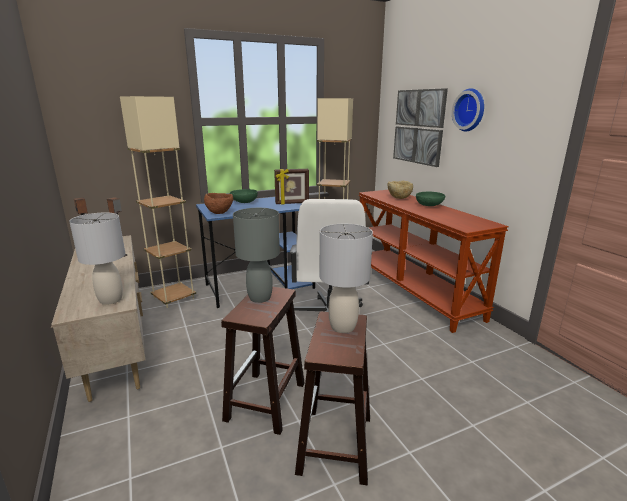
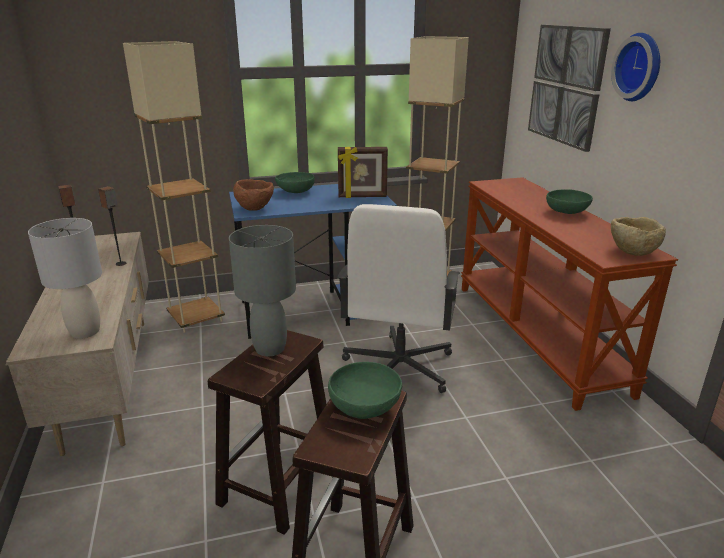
camera: 10 degrees right, 5 degrees up
(343, 326) = (365, 407): grey table lamp -> green bowl
(399, 198) = (525, 195): beige bowl -> beige bowl (632, 252)

